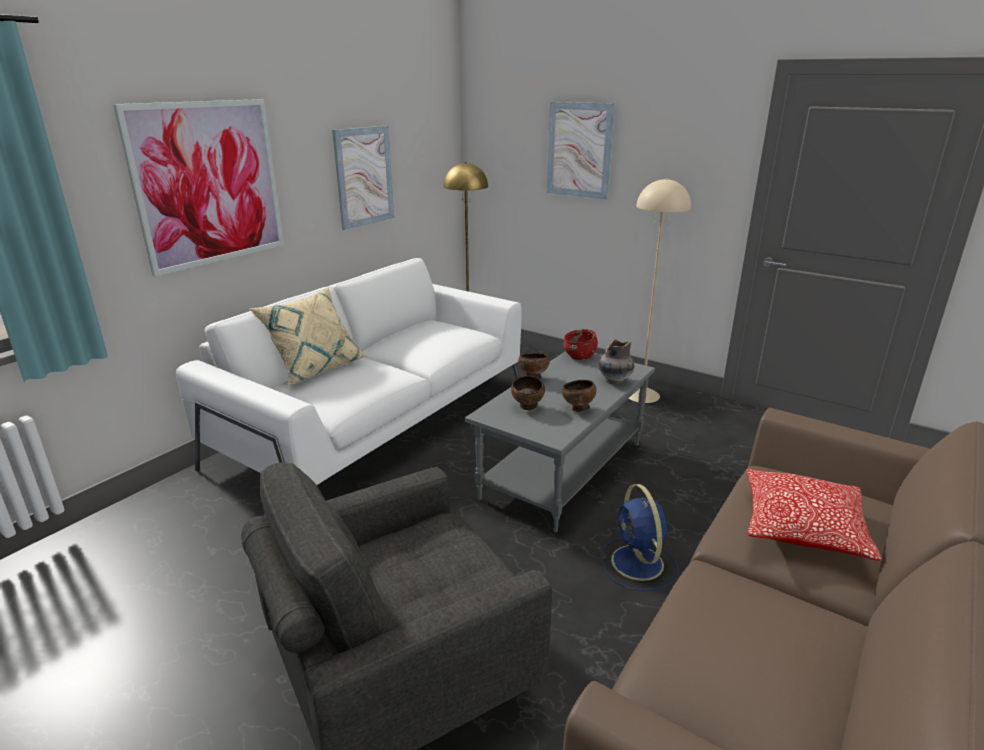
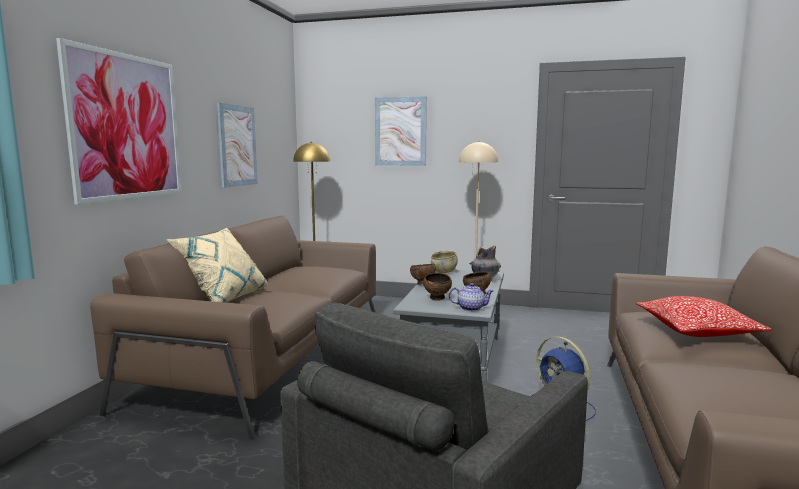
camera: 20 degrees left, 15 degrees down
(378, 422) = (270, 354): white sofa -> brown sofa
(552, 431) = (471, 308): none -> teapot
(580, 356) = (444, 271): red bowl -> beige bowl

